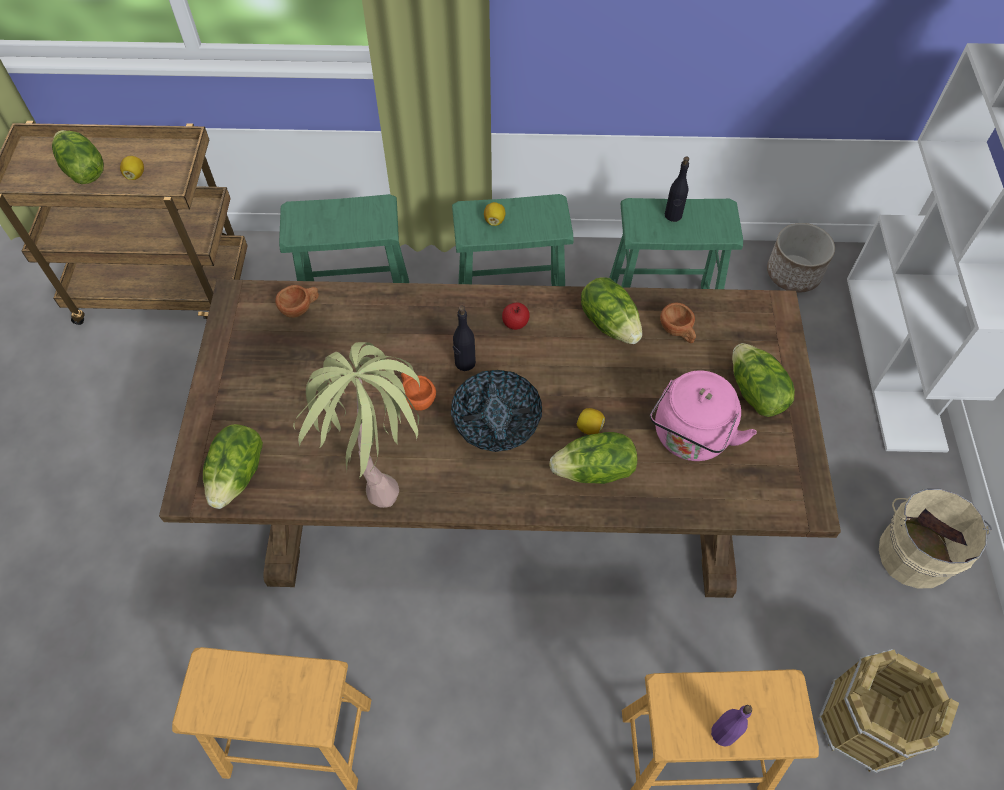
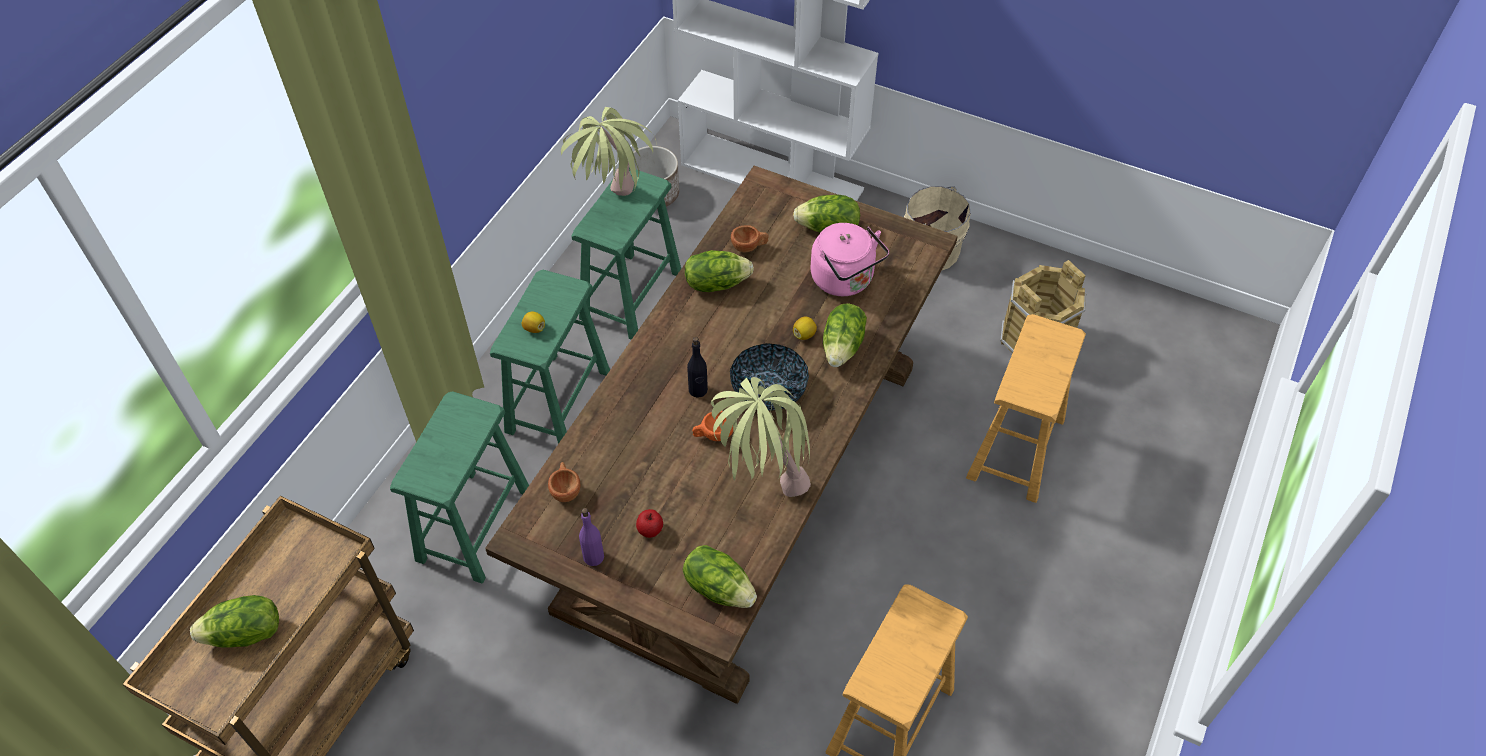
camera: 65 degrees left, 5 degrees down
(135, 175) = (290, 584): lemon -> none
(515, 323) = (679, 342): apple -> apple (650, 529)
(673, 215) = (614, 209): black bottle -> potted plant
(723, 733) = (1053, 373): purple bottle -> purple bottle (593, 556)

